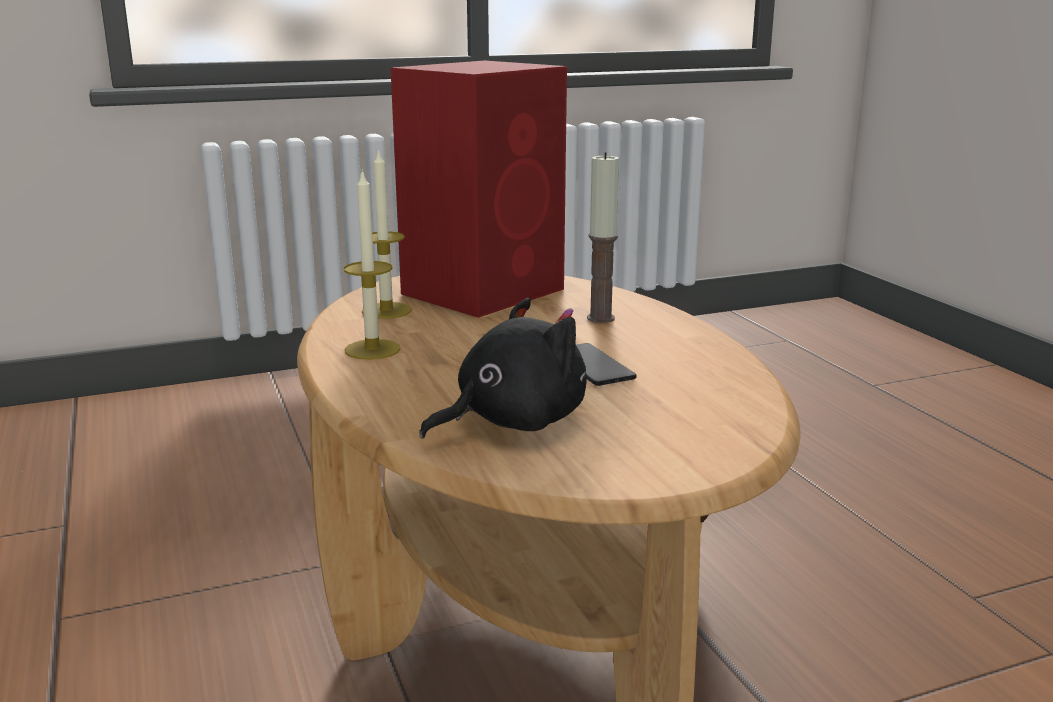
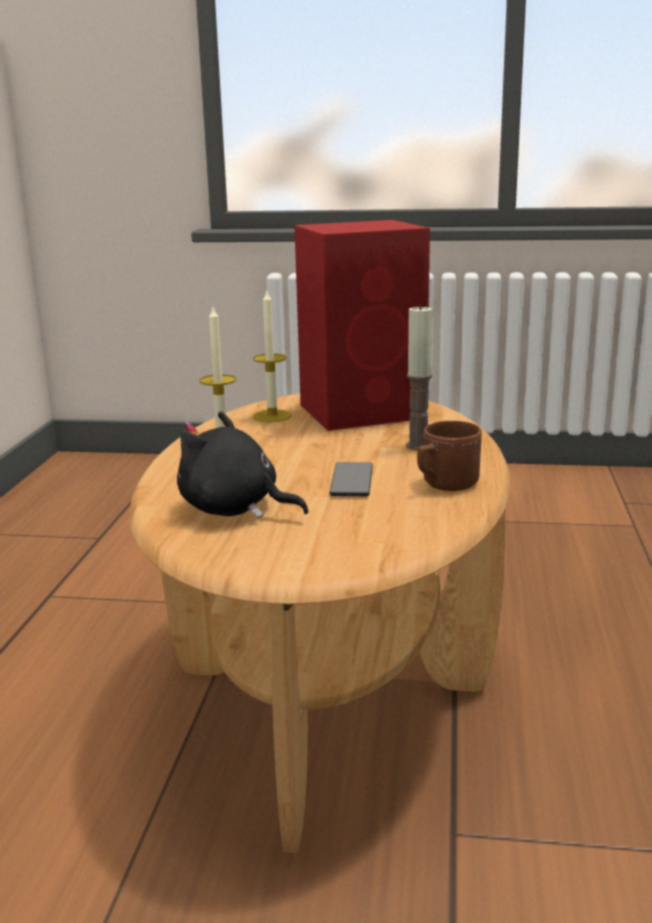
camera: 30 degrees right, 0 degrees up
(512, 422) = (234, 509): black plush toy -> black plush toy turned 150 degrees counterclockwise
(690, 353) = (444, 485): none -> brown mug

